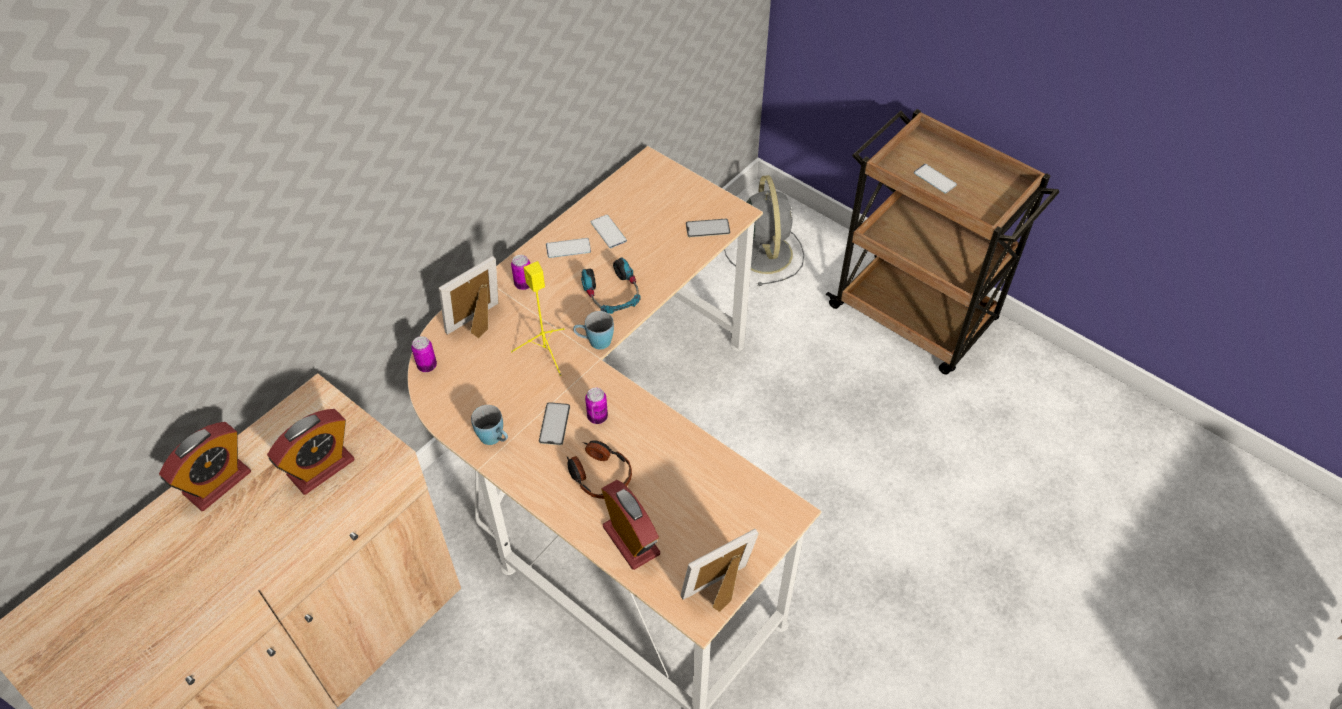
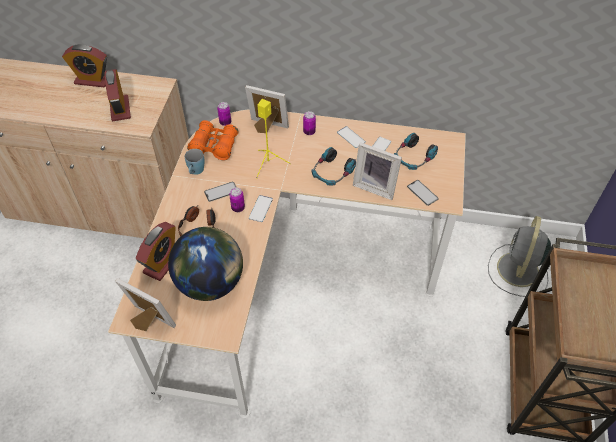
camera: 60 degrees right, 0 degrees up
(321, 468) = (120, 109): alarm clock -> alarm clock turned 60 degrees clockwise
(463, 397) = (214, 146): none -> orange binoculars
(594, 342) = (291, 181): blue mug -> none
(649, 209) = (413, 158): none -> headphones
(666, 264) = (375, 186): none -> picture frame
(700, 497) = (211, 283): none -> globe
(764, 252) = (517, 271): grey fan -> grey fan turned 150 degrees clockwise
(935, 179) = (585, 300): phone -> phone (260, 208)

